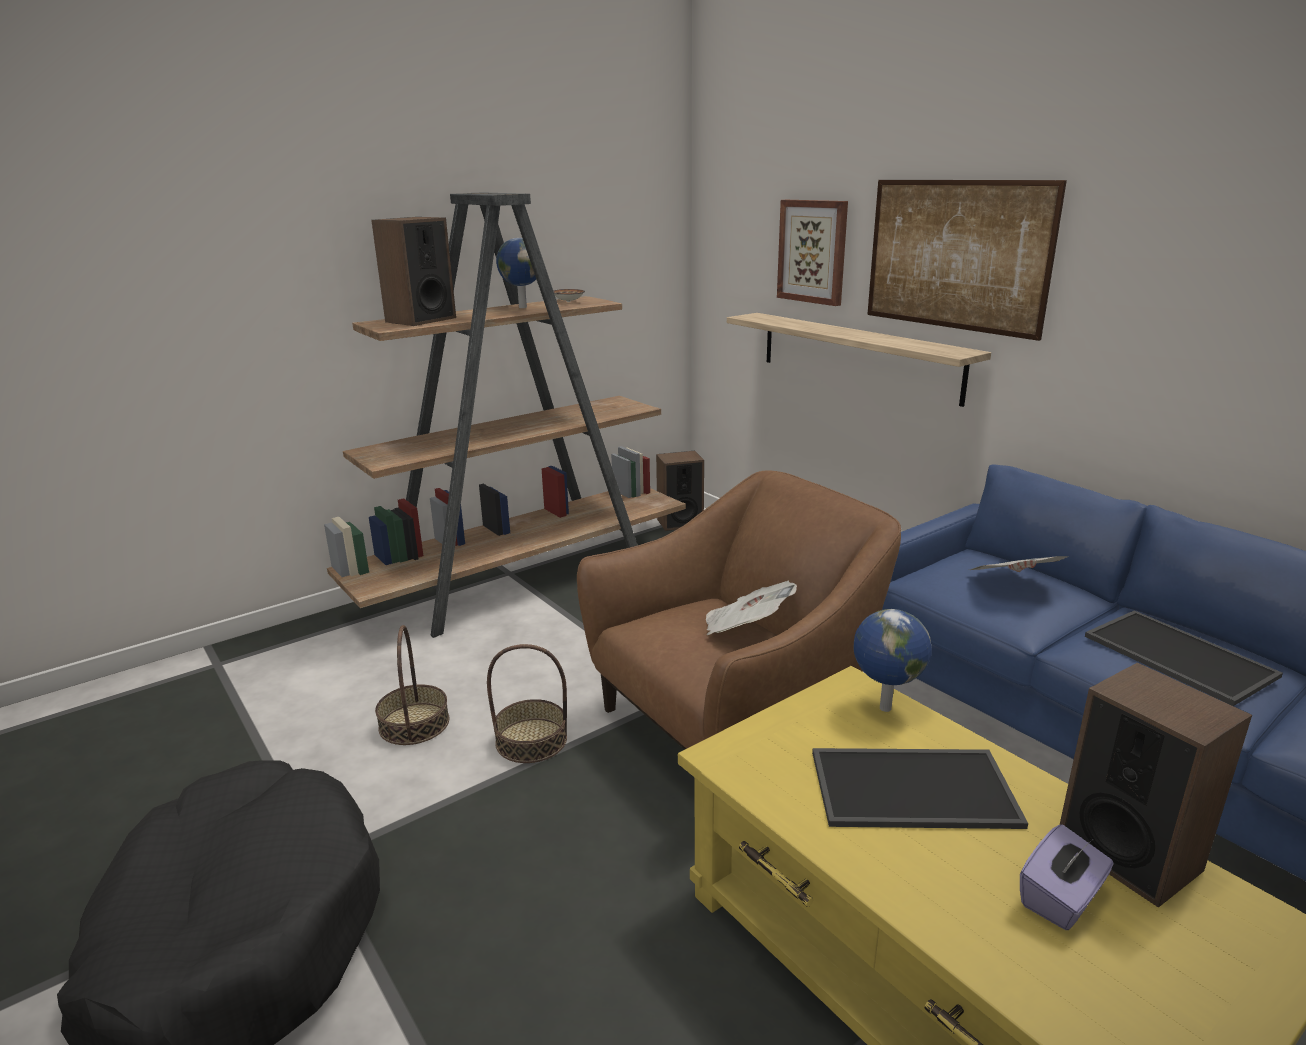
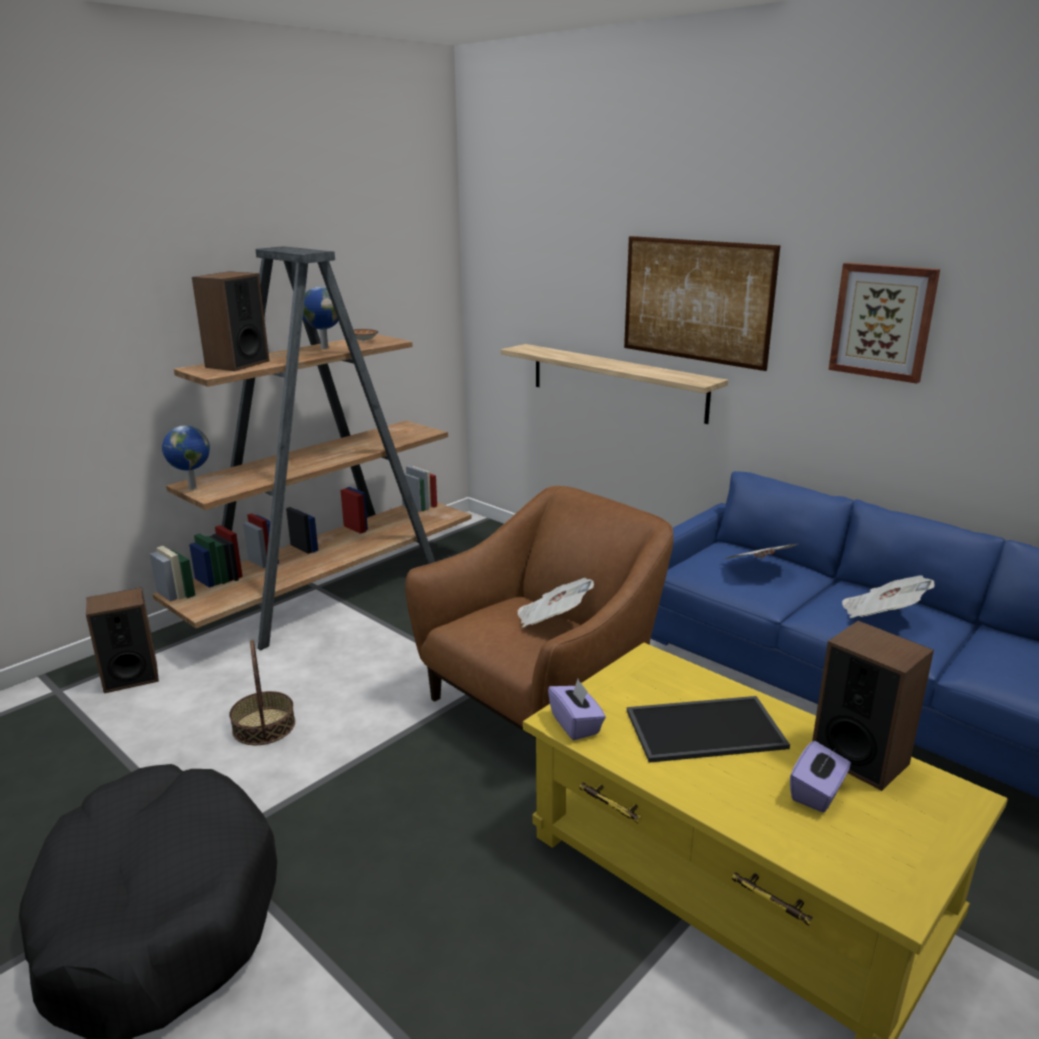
camera: 10 degrees left, 0 degrees up
(531, 740) = (373, 730): basket -> none
(679, 522) = (462, 531): speaker -> speaker (130, 677)
(743, 764) = (576, 724): none -> purple tissue box
(813, 251) = (574, 293): picture -> picture (883, 321)
(883, 708) = (674, 672): globe -> globe (191, 488)
(1175, 656) = (881, 615): tray -> newspaper

